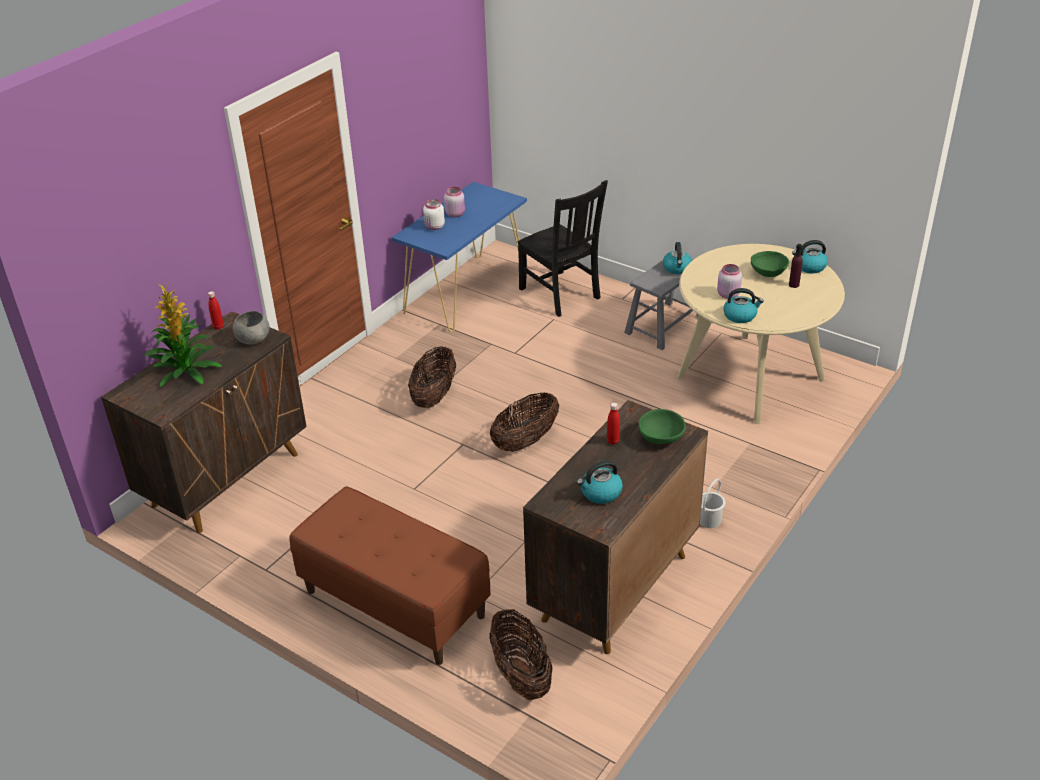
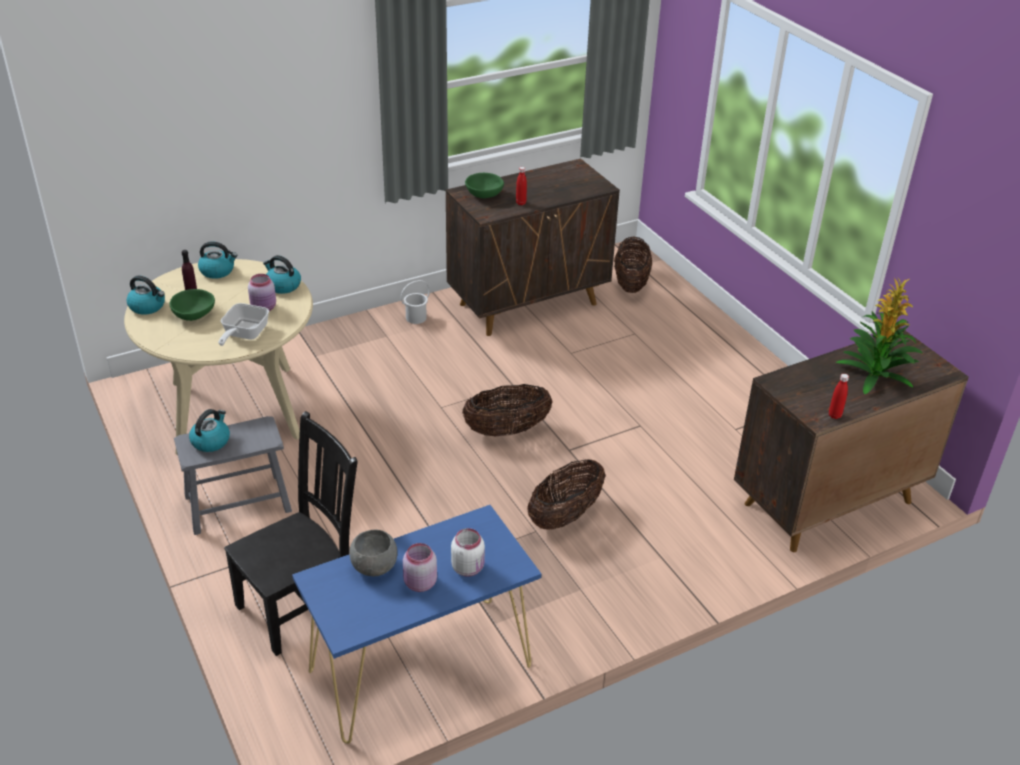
camera: 155 degrees left, 0 degrees up
(253, 339) = (796, 386): grey bowl -> grey bowl (375, 565)
(394, 604) = (700, 348): brown bench -> none
(561, 295) = (302, 605): black chair -> black chair turned 60 degrees clockwise
(600, 493) = (560, 180): kettle -> kettle (218, 271)
(713, 272) = (243, 334): none -> frying pan

